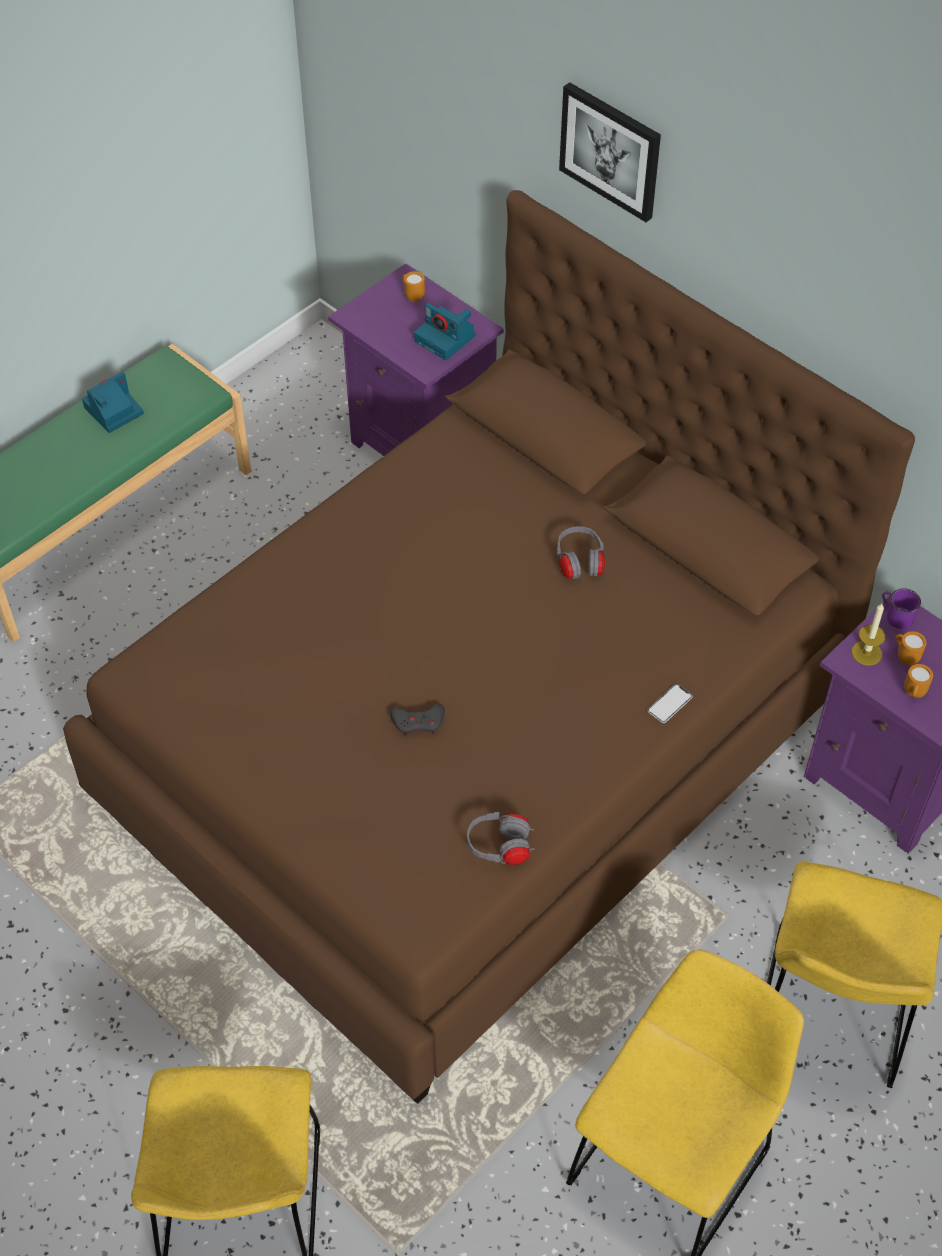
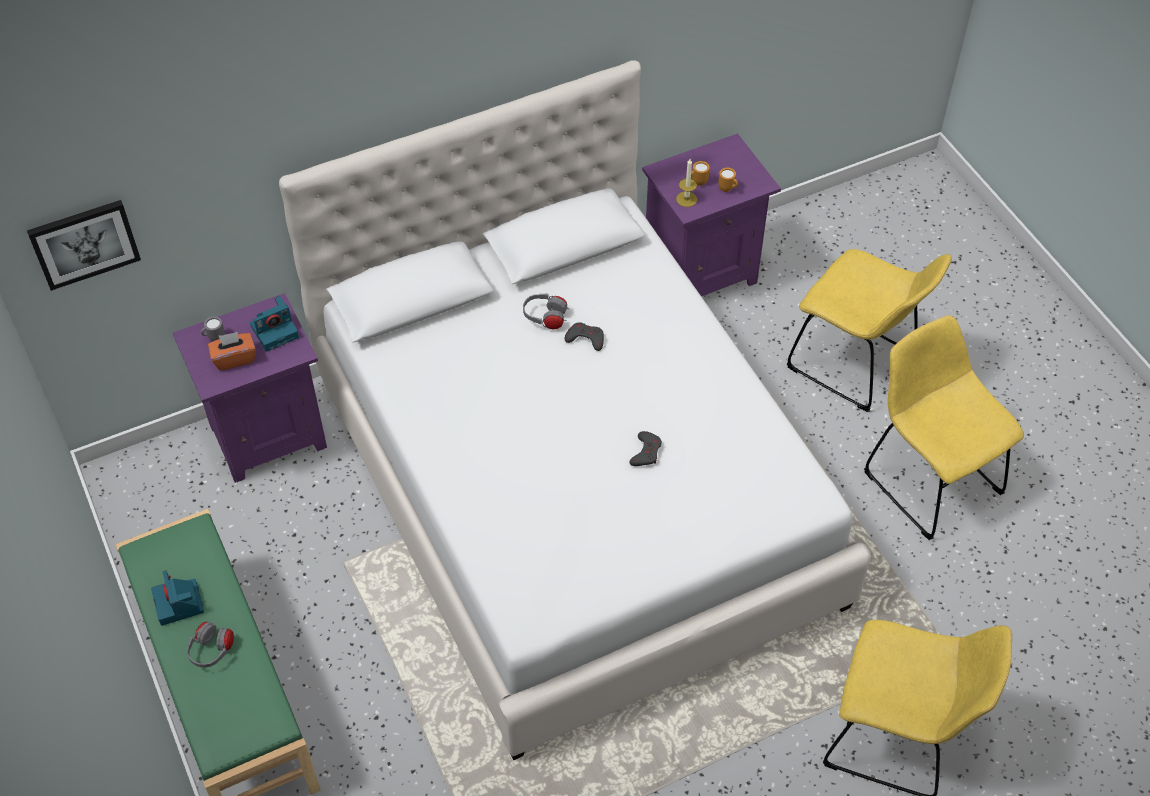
camera: 70 degrees left, 0 degrees up
(393, 321) = (234, 358): none -> orange tissue box
(412, 296) = (214, 338): orange mug -> grey mug
(472, 746) = (574, 490): brown bed -> white bed
(500, 847) = (768, 435): grey headphones -> grey headphones (212, 651)
(567, 611) = (585, 338): none -> grey game controller
(611, 150) = (344, 85): picture -> picture (84, 243)
(669, 704) = (688, 309): phone -> none
(895, 615) = (663, 174): purple mug -> none

